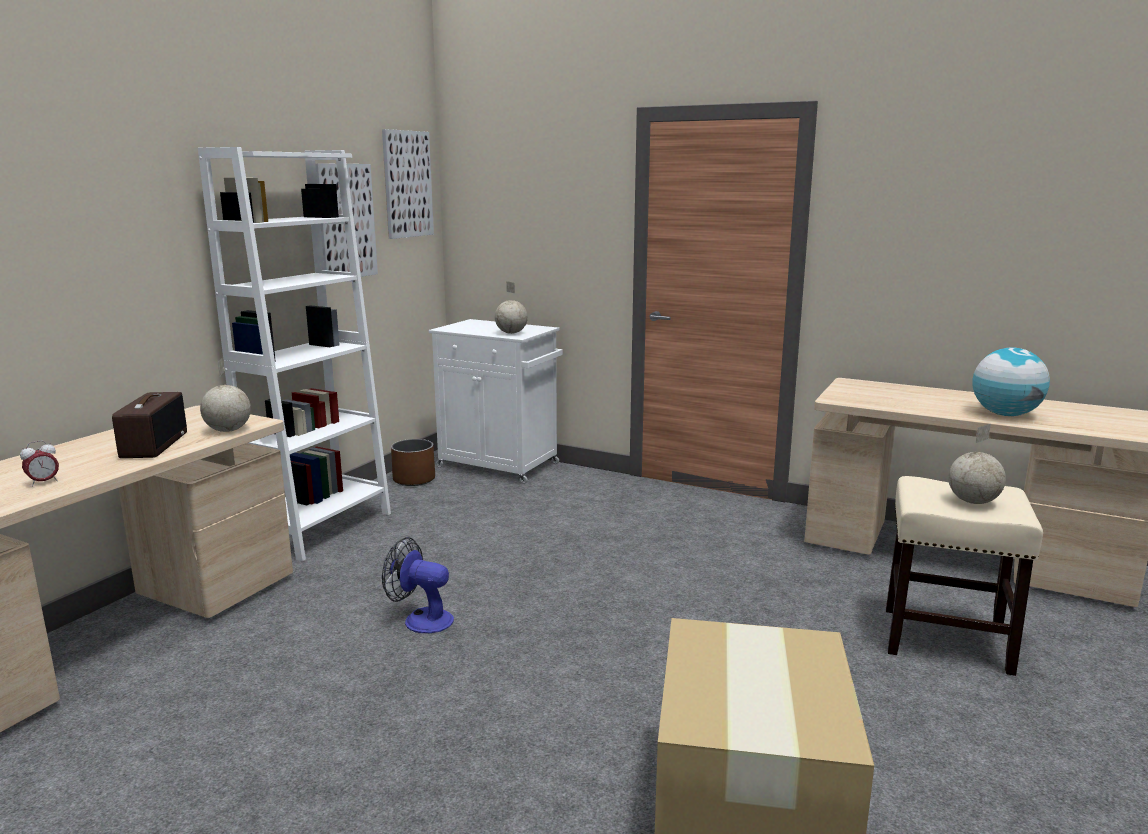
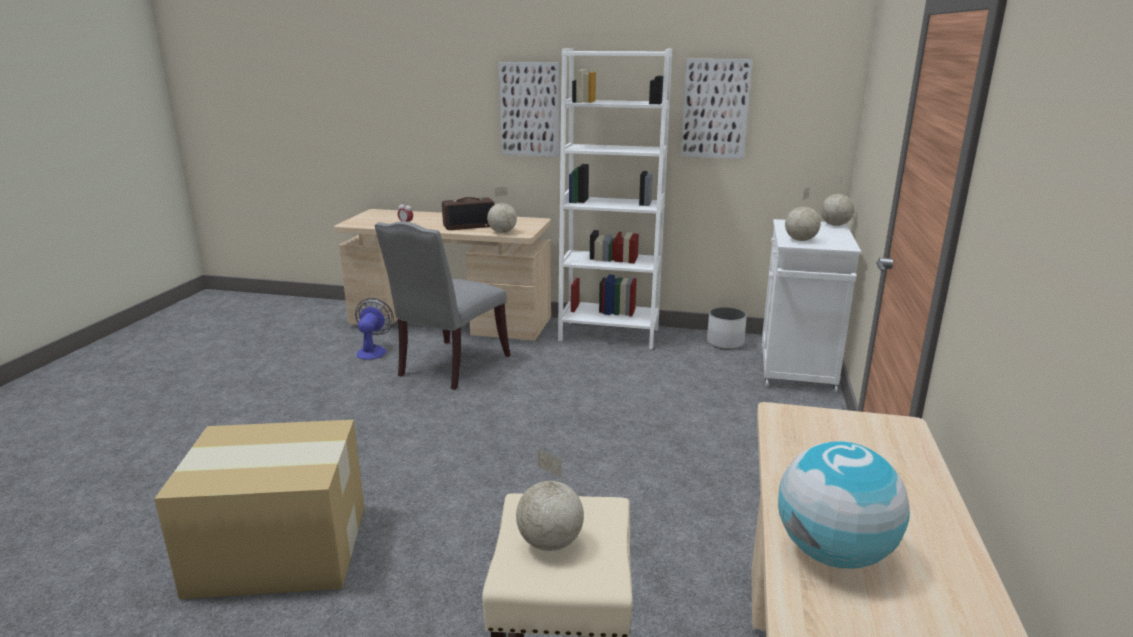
camera: 75 degrees right, 5 degrees up
(299, 649) = (450, 367): none -> grey chair
(407, 184) = (808, 79): picture -> picture (530, 109)
(413, 479) = (725, 343): brown planter -> white planter
(421, 619) = (497, 393): fan -> fan (373, 351)
(475, 321) = (835, 225): none -> globe

